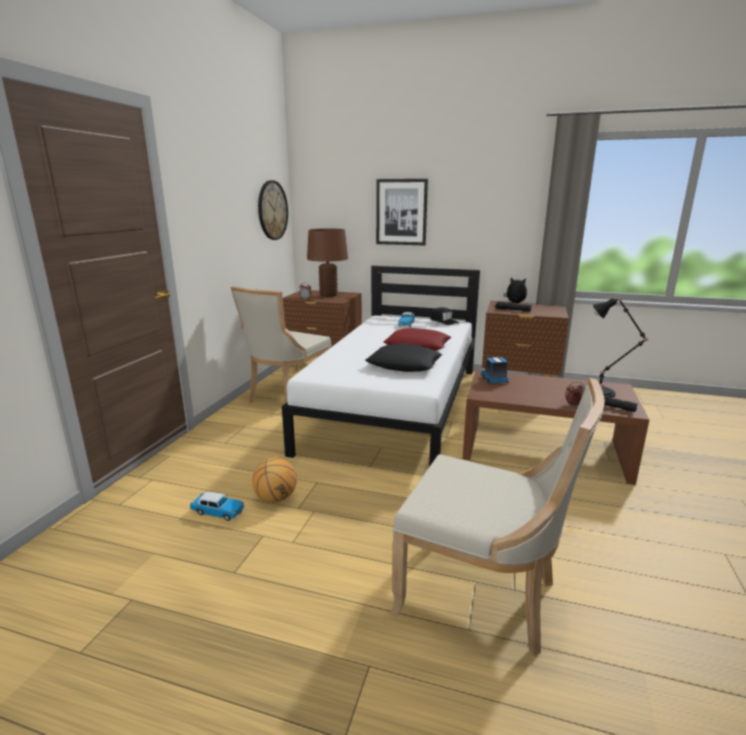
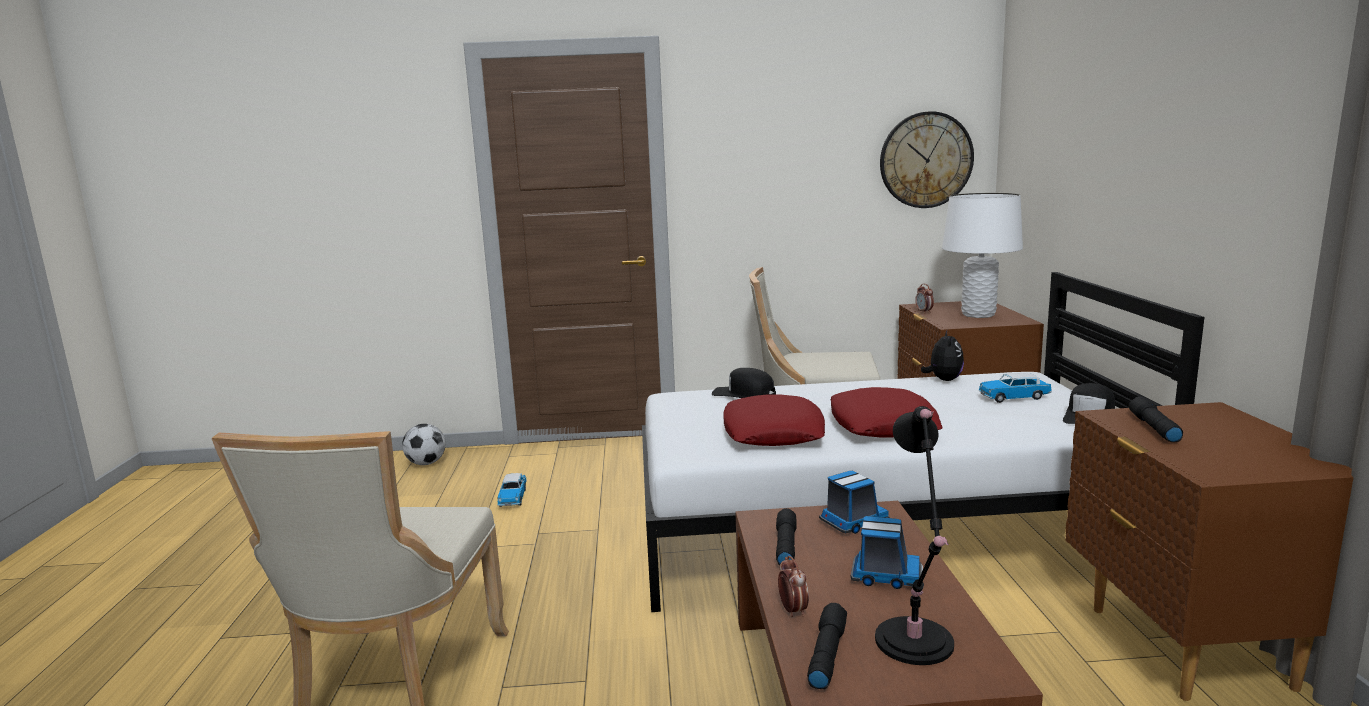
camera: 70 degrees right, 5 degrees down
(54, 559) = (426, 463): none -> football
(275, 498) = (550, 516): basketball -> none
(328, 295) = (978, 315): brown table lamp -> white table lamp
(334, 359) = (744, 394): none -> black cap
(401, 212) = (1109, 166): picture -> none
(404, 365) = (772, 432): black pillow -> red pillow
(512, 396) = (785, 545): none -> black flashlight
(515, 303) = (1249, 424): plush toy -> plush toy (943, 380)
(547, 385) = (884, 576): none -> toy truck

